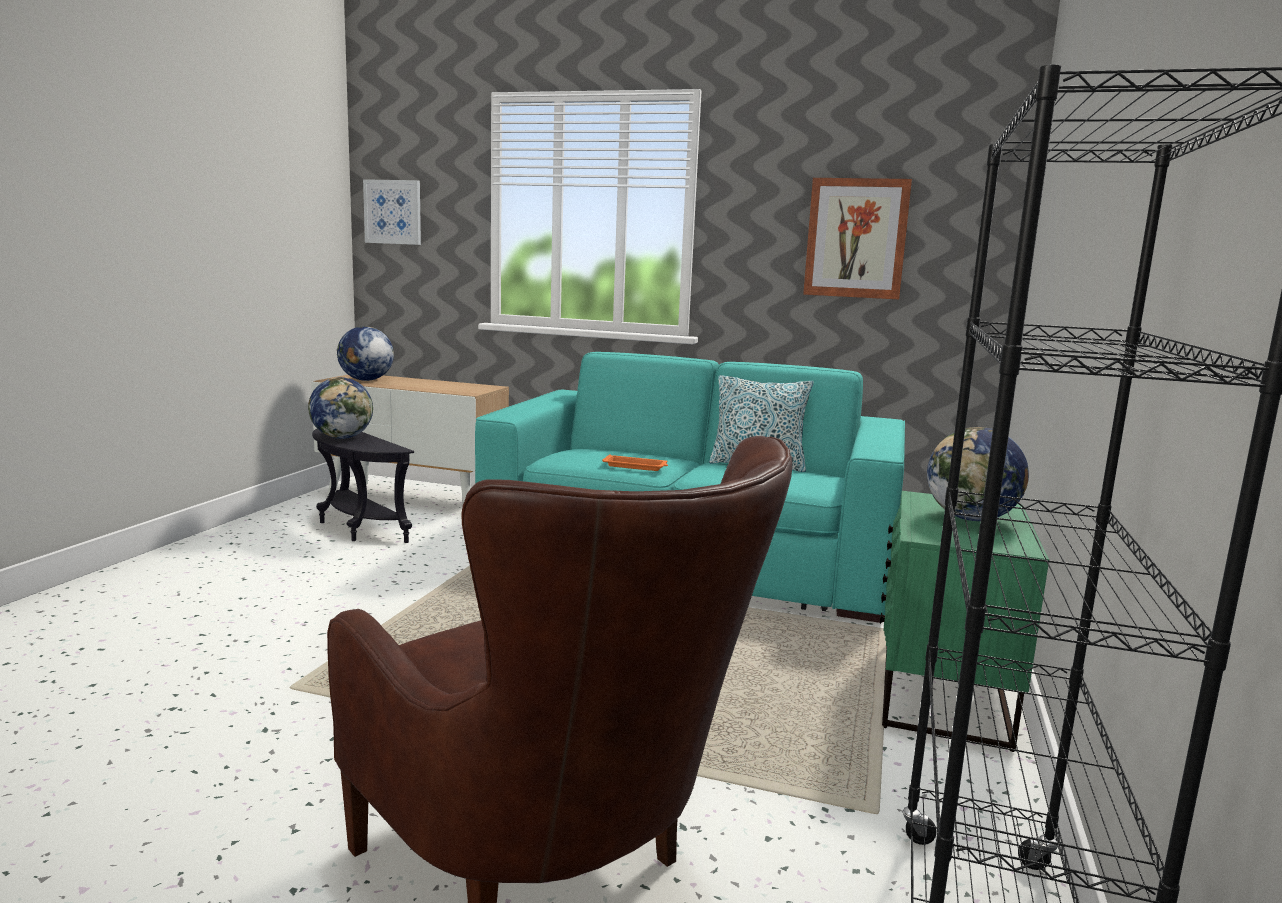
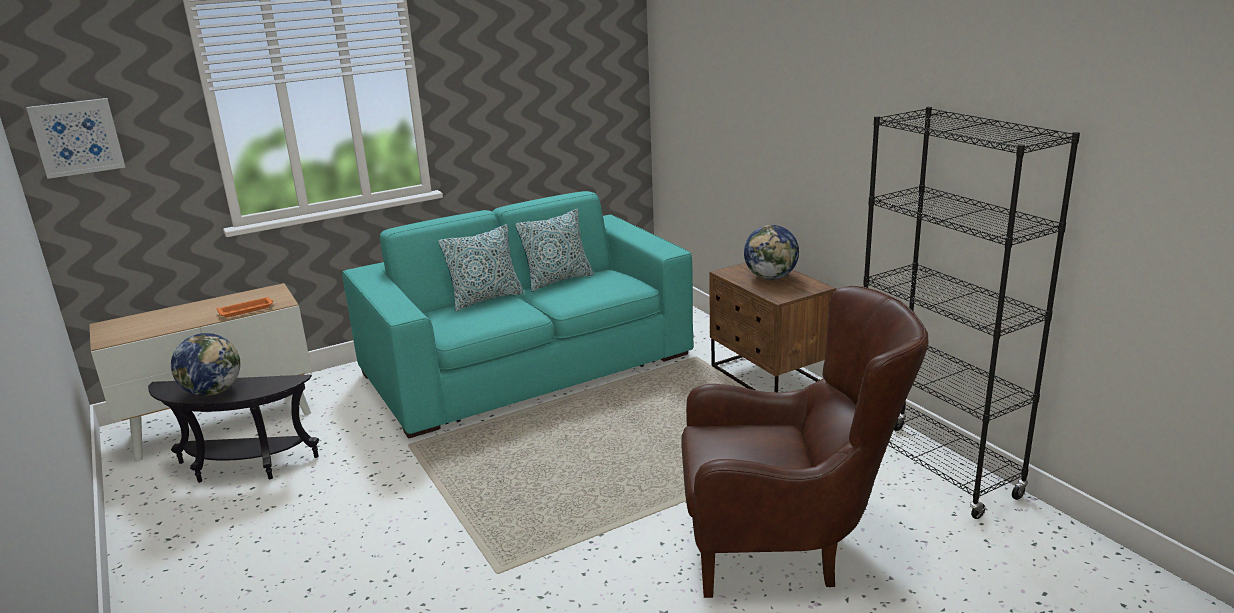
camera: 45 degrees left, 10 degrees up
(365, 380) = (139, 328): globe -> none
(636, 466) = (513, 315): orange tray -> orange tray (247, 310)
(656, 454) = (486, 299): none -> pillow
(856, 238) = (545, 87): picture -> none
(940, 694) = (768, 378): green nightstand -> brown nightstand

